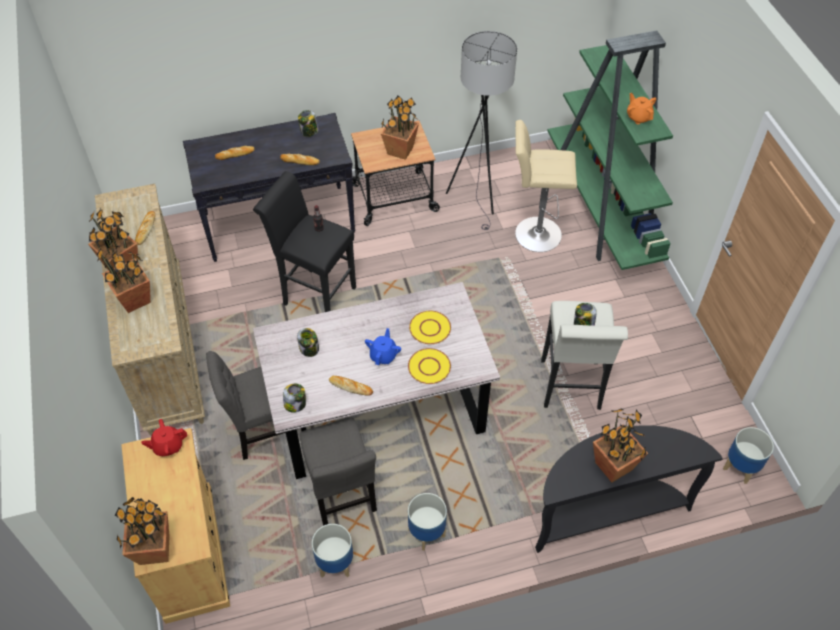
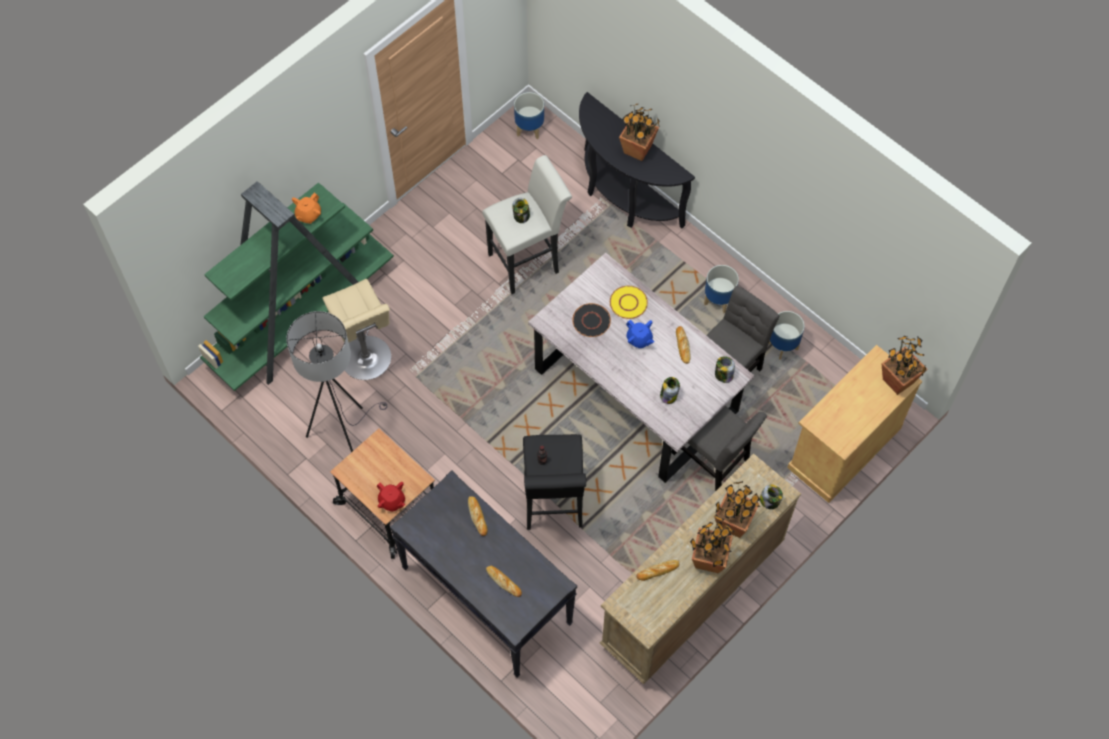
camera: 120 degrees left, 10 degrees up
(168, 446) = (823, 426): red teapot -> red teapot (392, 501)
(309, 132) = (432, 533): jar -> jar (770, 501)
(383, 355) = (639, 339): blue teapot -> blue teapot turned 120 degrees counterclockwise
(400, 150) = (384, 465): potted plant -> none
(429, 328) = (591, 321): yellow plate -> black plate

